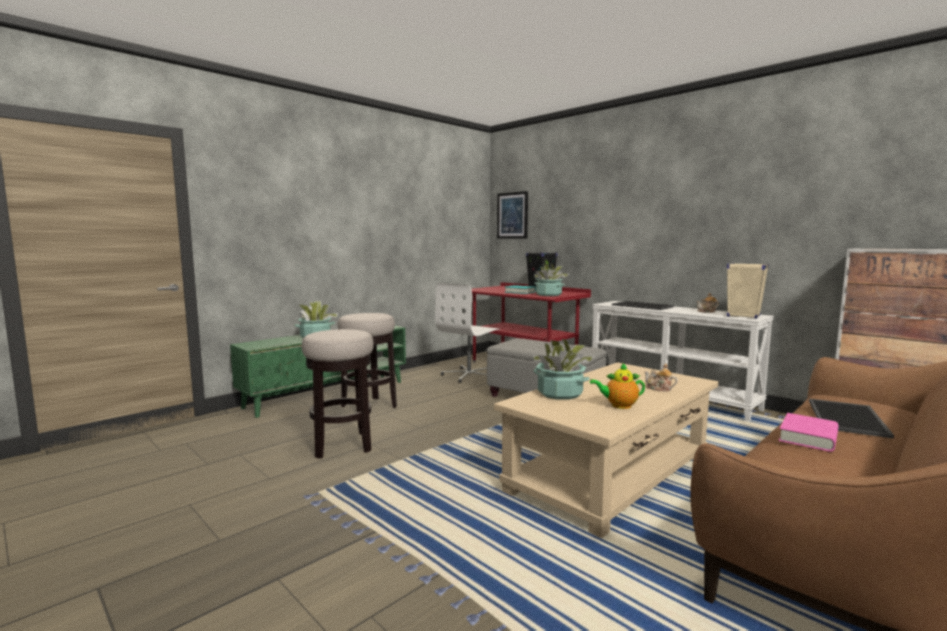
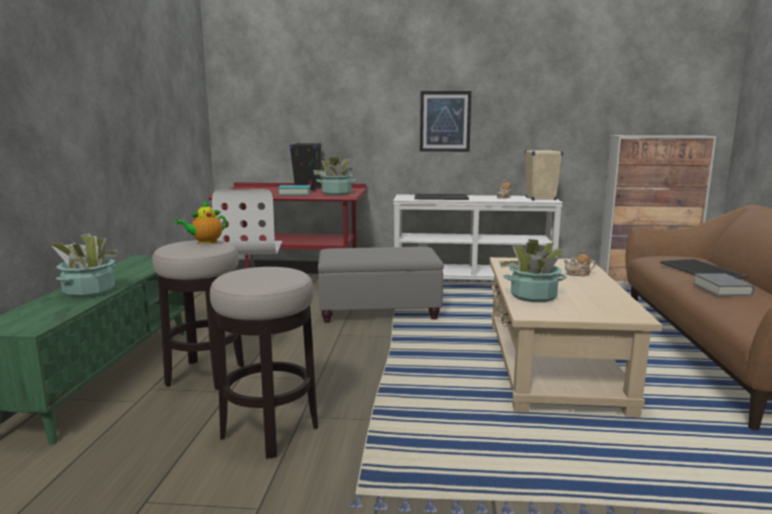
camera: 40 degrees left, 5 degrees up
(512, 215) = (247, 95): picture -> picture (445, 121)
(619, 405) = (595, 295): teapot -> teapot (205, 242)
(808, 437) = (722, 289): pink book -> grey book

